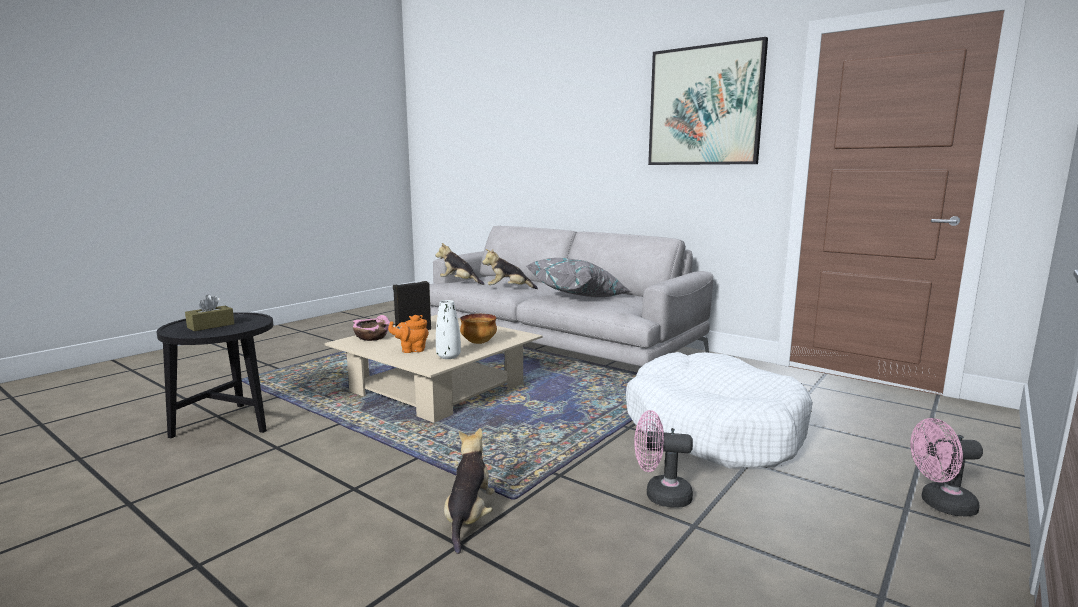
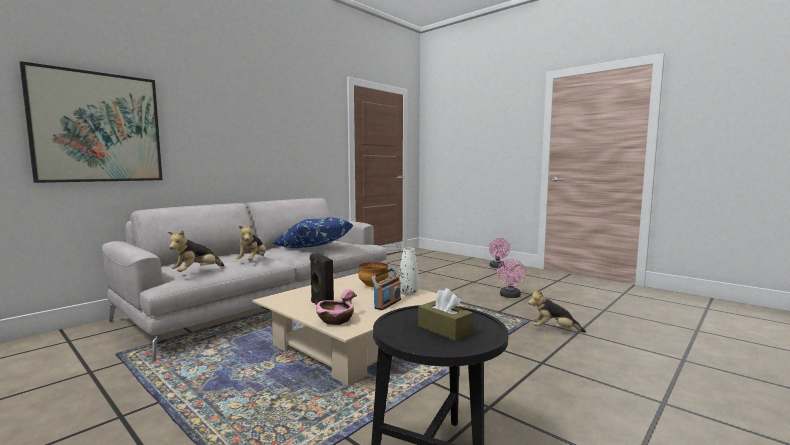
camera: 85 degrees left, 5 degrees down
(411, 350) = (387, 304): orange teapot -> radio
(579, 296) = (312, 248): grey pillow -> blue pillow
(704, 106) = (303, 111): picture -> picture (97, 127)
(712, 429) = (439, 282): white dog bed -> none

